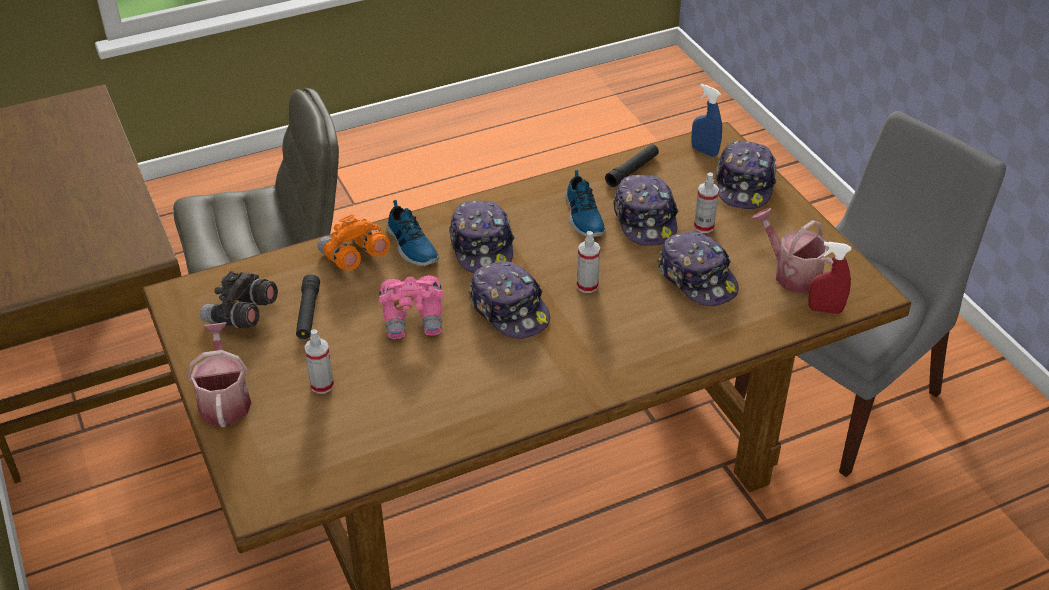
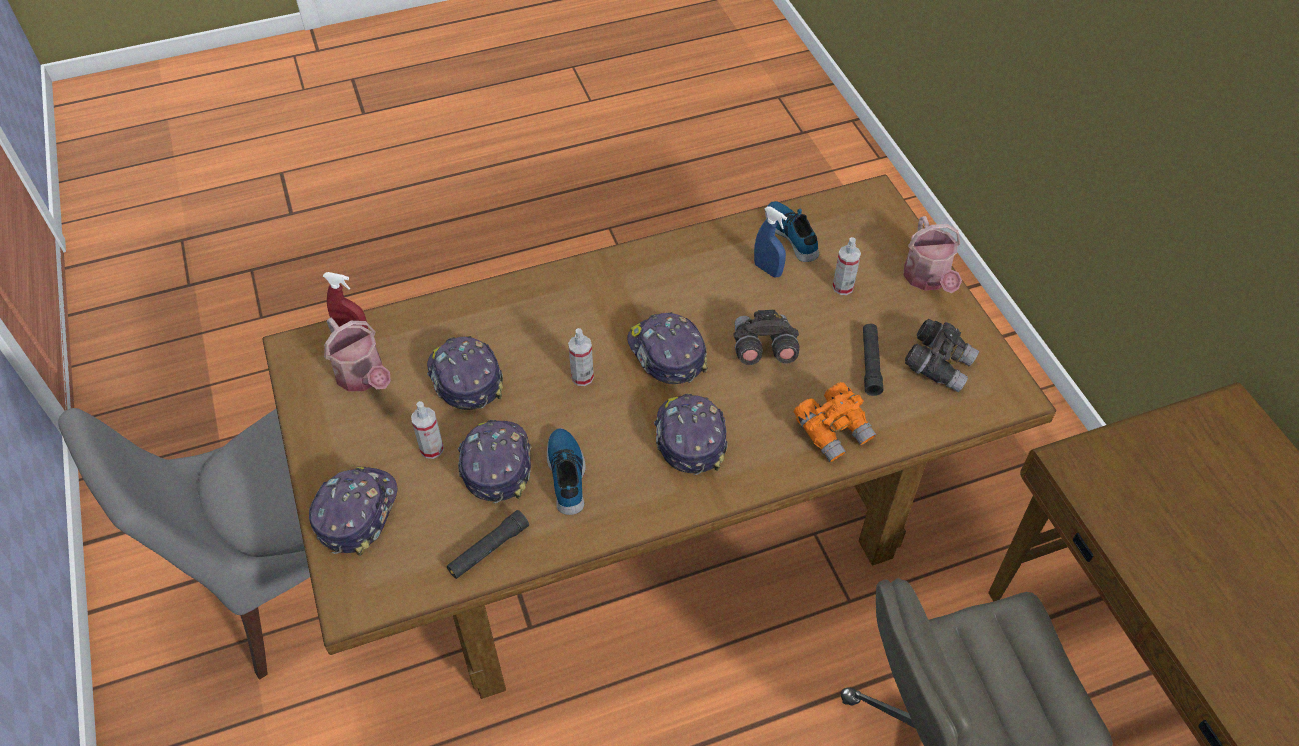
camera: 175 degrees left, 10 degrees up
(411, 246) = (770, 444): shoe -> shoe (792, 234)
(414, 319) = (762, 350): pink binoculars -> grey binoculars
(704, 151) = (382, 580): blue spray bottle -> blue spray bottle (768, 269)

